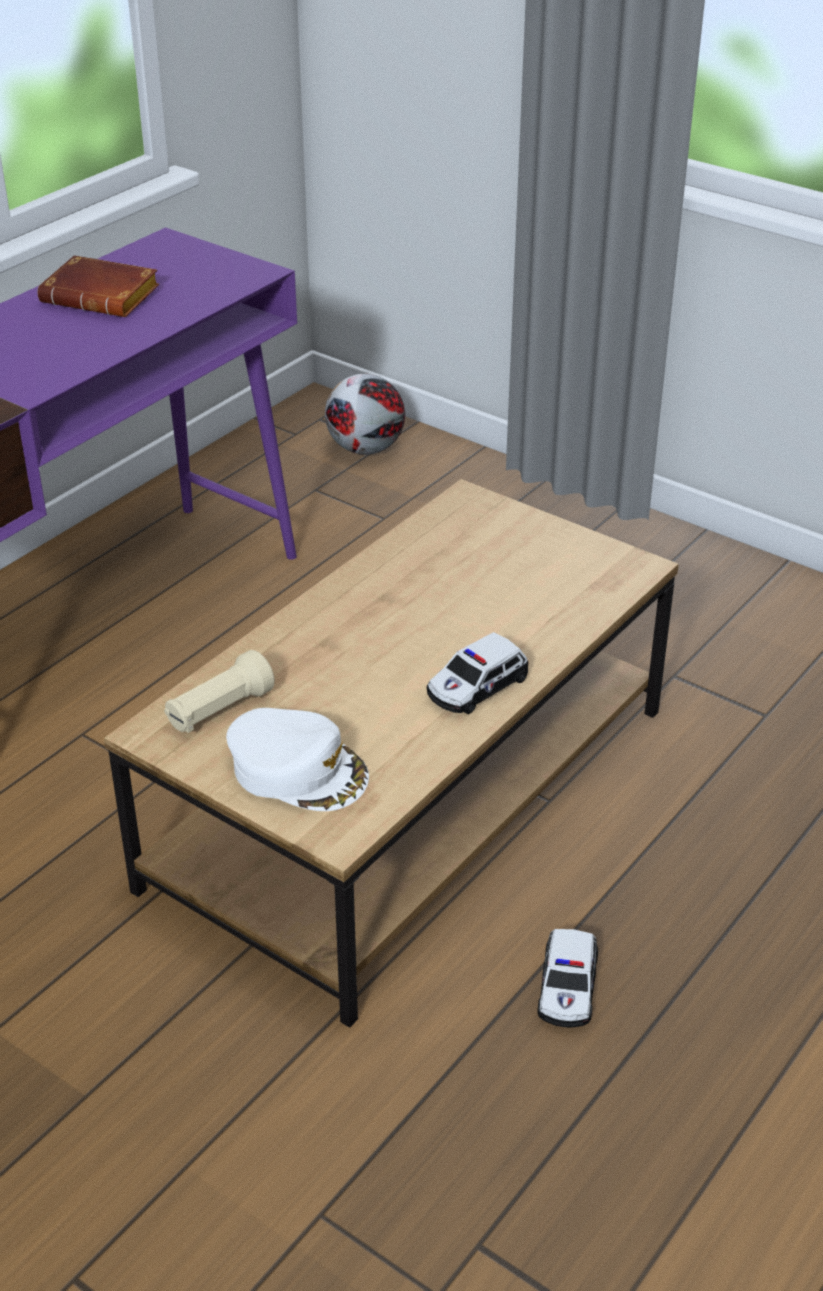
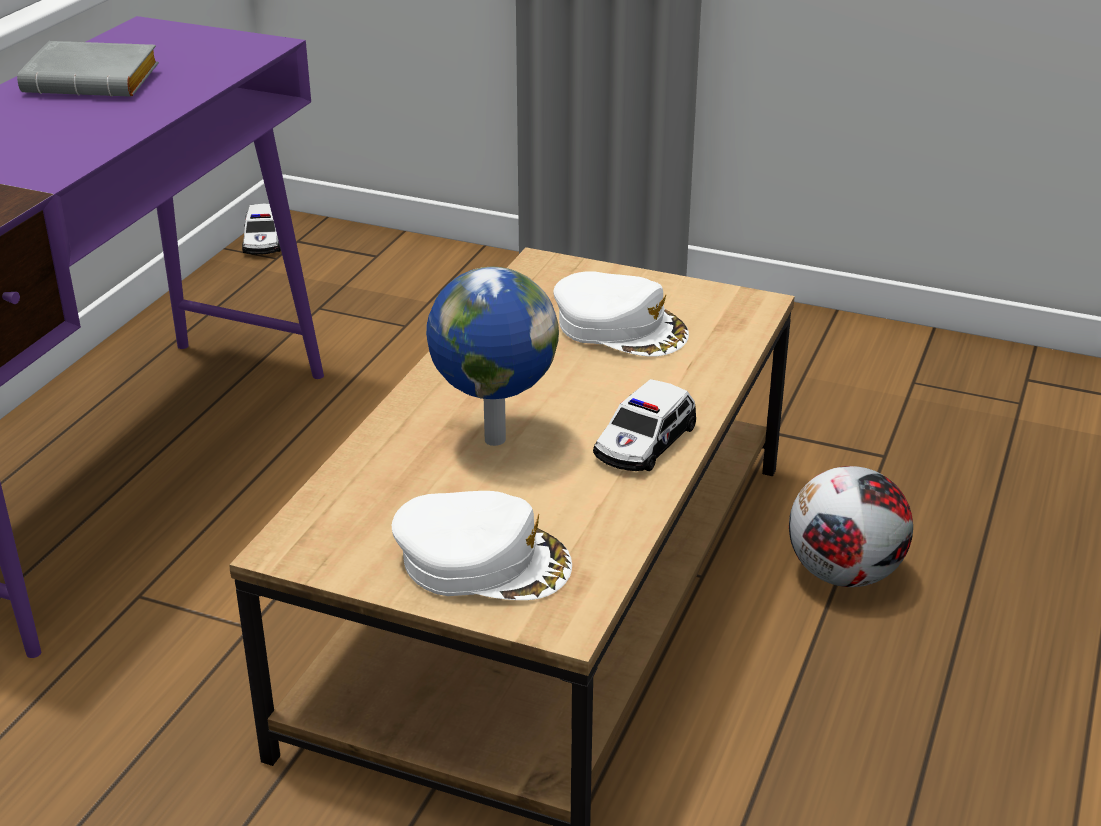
camera: 15 degrees left, 5 degrees down
(104, 296) = (96, 81): brown book -> grey book
(219, 711) = (360, 513): beige flashlight -> none
(352, 662) = (492, 439): none -> globe
(365, 449) = (359, 263): football -> football (844, 575)
(507, 571) = (620, 327): none -> white cap
(567, 988) = (809, 769): toy car -> toy car (263, 241)

